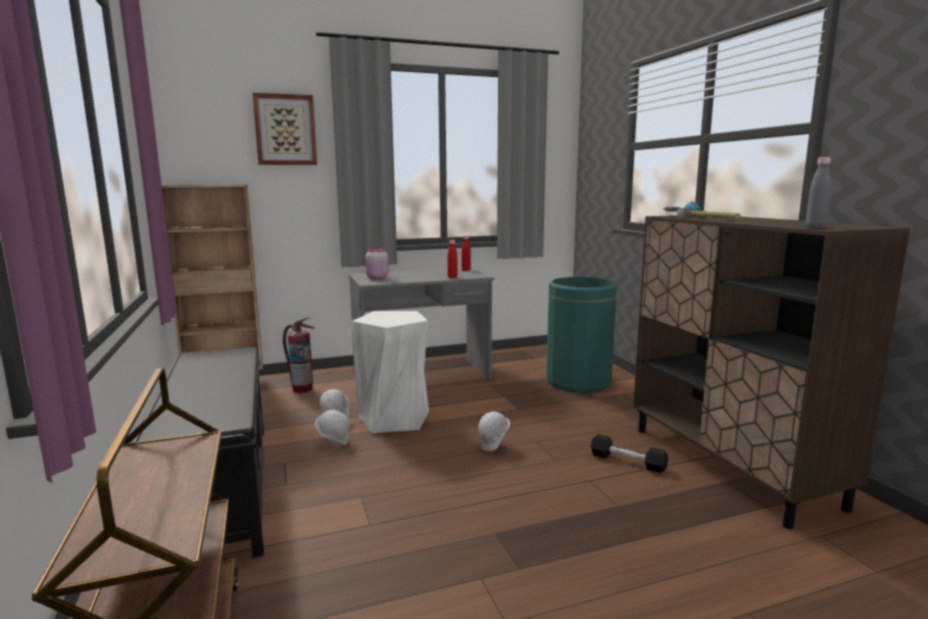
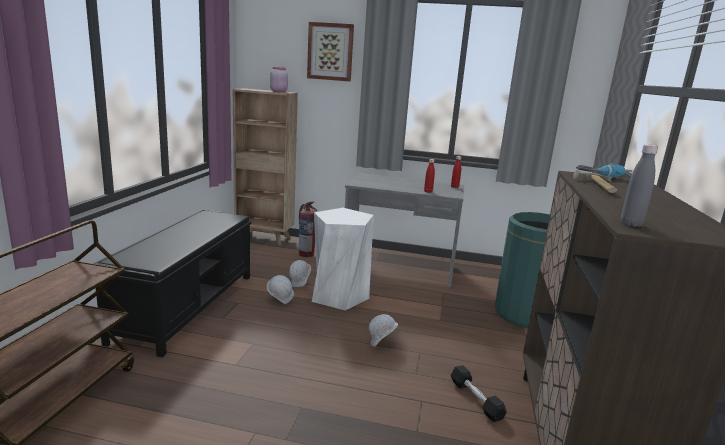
camera: 30 degrees right, 5 degrees up
(376, 278) = (370, 180): pink jar -> pink jar (278, 91)

